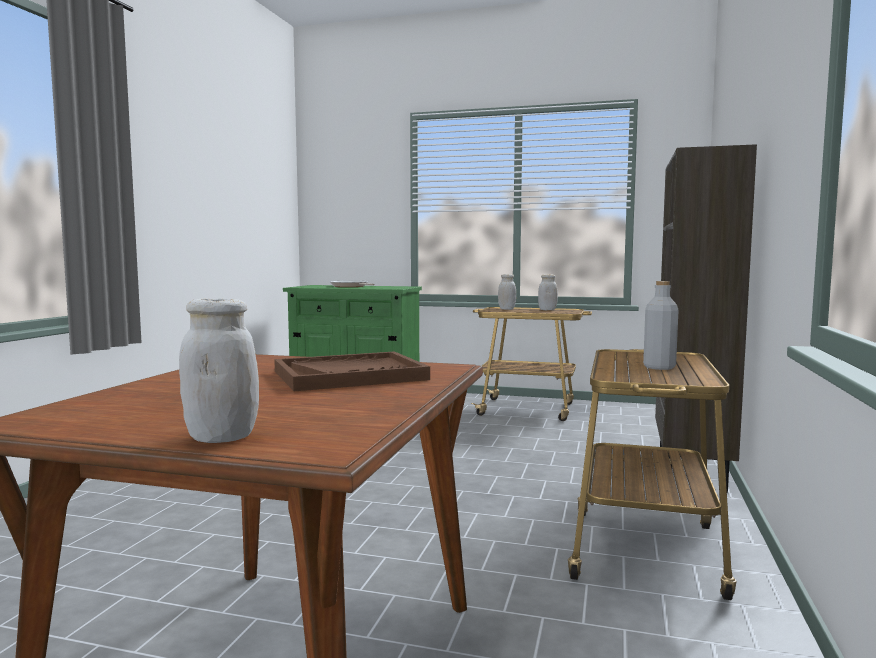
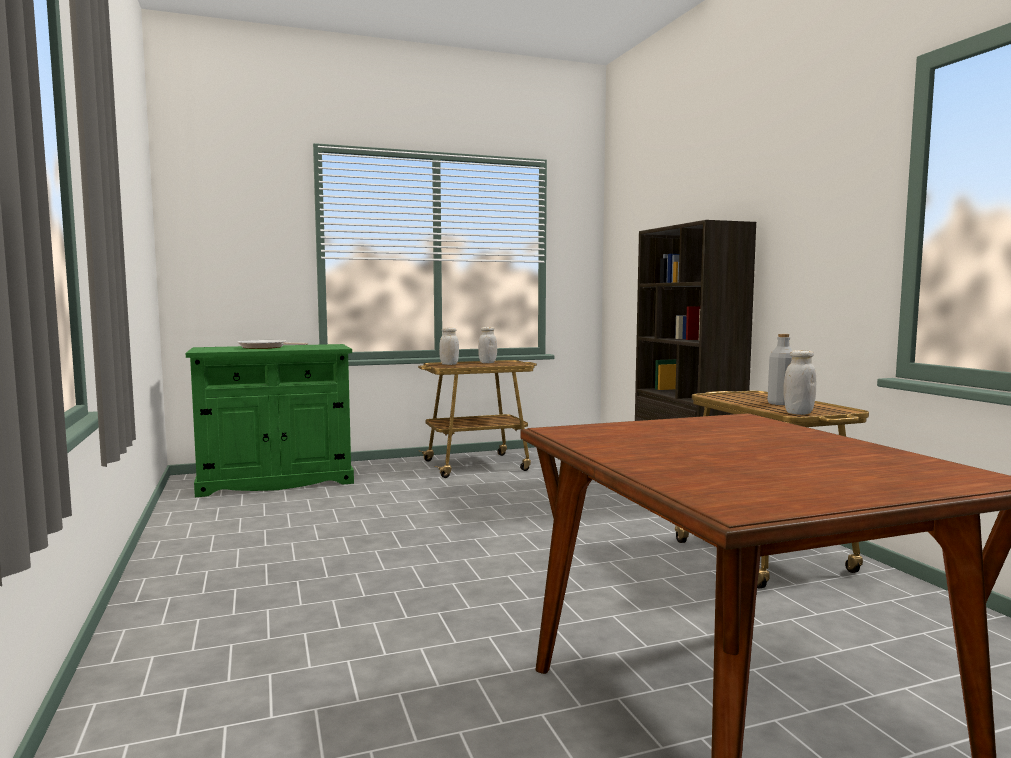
camera: 35 degrees left, 0 degrees up
(222, 437) = (915, 485): white jar -> white jar (798, 413)
(350, 375) = (727, 432): brown tray -> none

